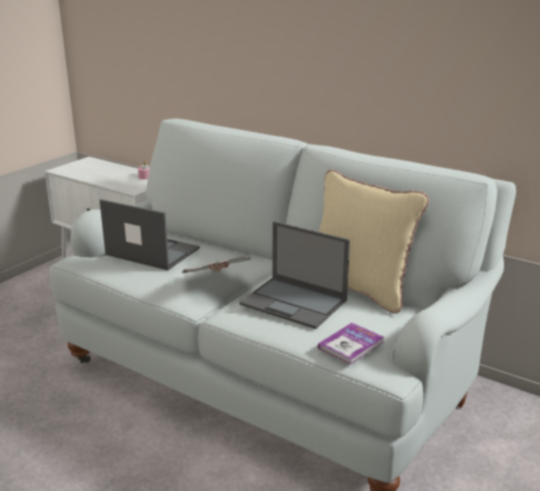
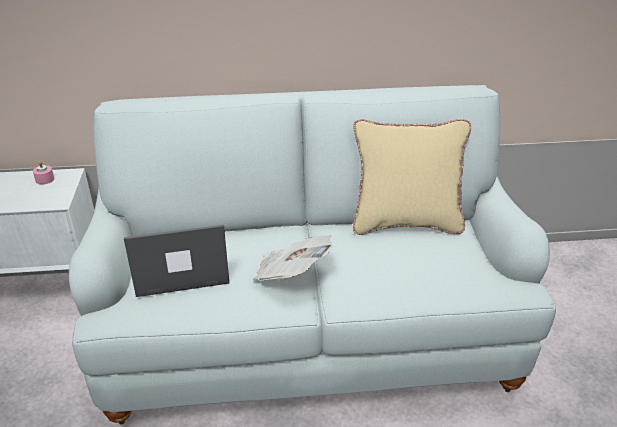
camera: 40 degrees left, 10 degrees up
(295, 302) = (385, 261): laptop -> none
(351, 345) = (476, 280): book -> none

